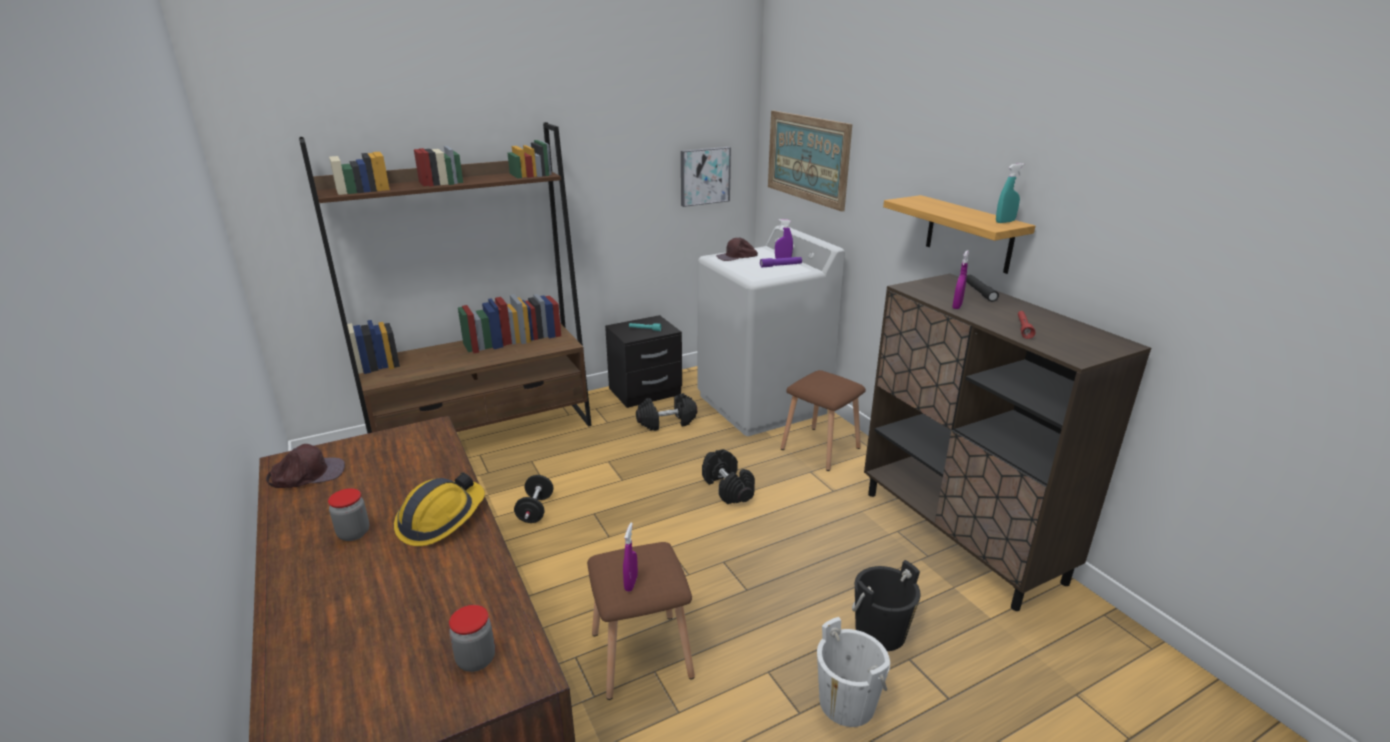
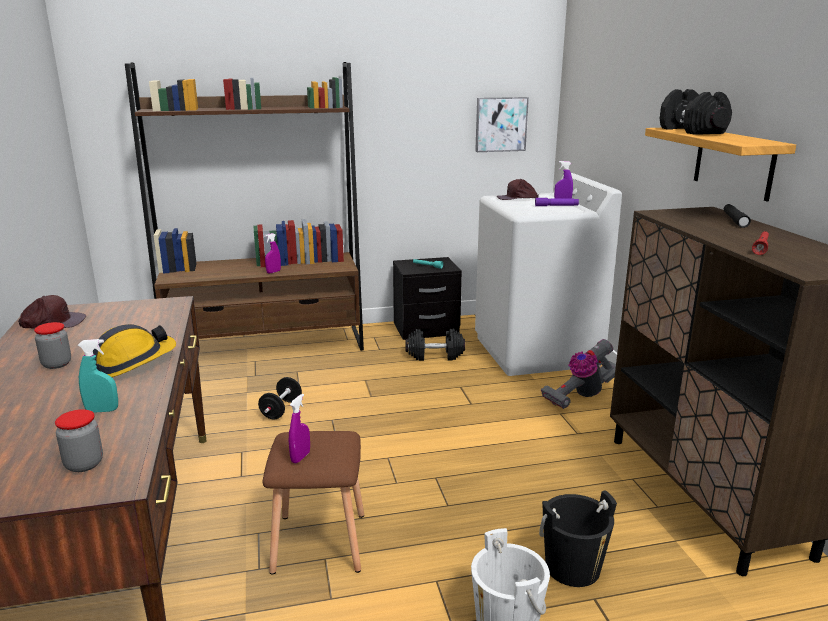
camera: 15 degrees right, 5 degrees down
(728, 488) = (469, 416): black dumbbell -> black dumbbell (692, 131)
(807, 158) = (597, 104): picture -> none
(821, 448) = (581, 395): brown stool -> vacuum cleaner
(957, 306) = (698, 228): purple spray bottle -> purple spray bottle (273, 272)
(1005, 222) = (762, 141): turquoise spray bottle -> turquoise spray bottle (102, 410)

